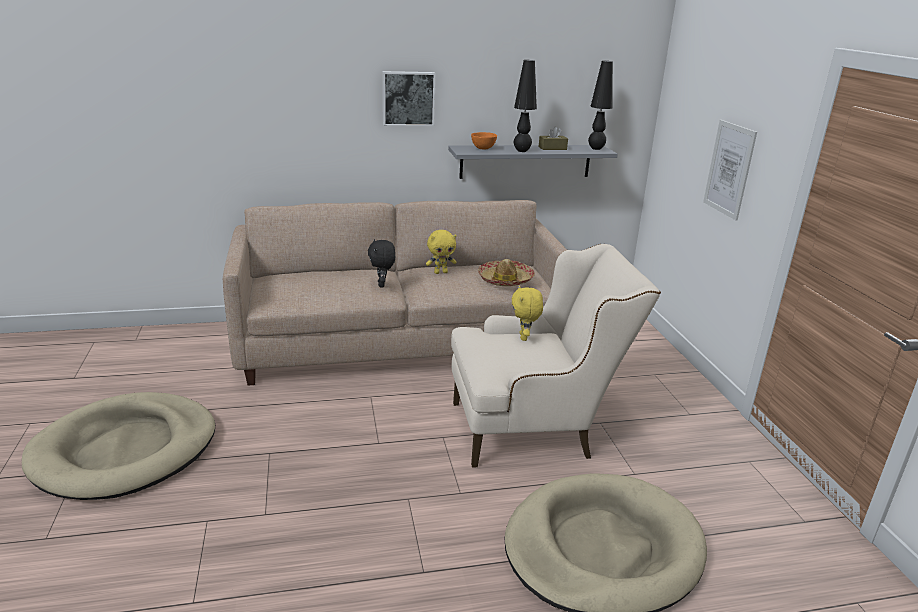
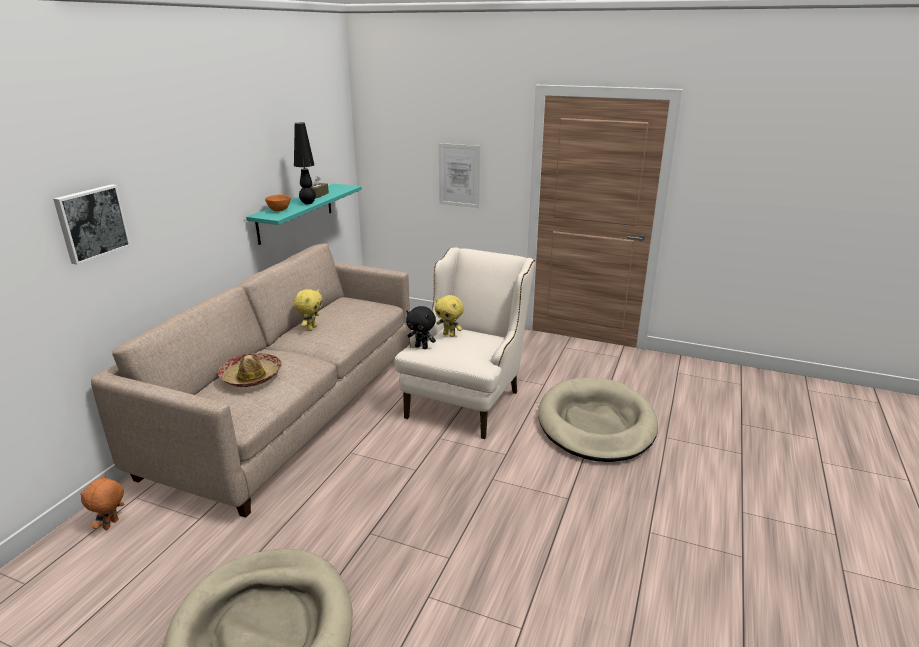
camera: 55 degrees left, 0 degrees up
(205, 339) = (111, 525): none -> orange plush toy
(382, 285) = (298, 357): black plush toy -> black plush toy (422, 347)
(408, 98) = (210, 180): picture -> picture (91, 223)
(505, 280) = (361, 310): hat -> hat (251, 376)
(525, 161) = (295, 213): grey shelf -> turquoise shelf
(596, 148) = (341, 187): black table lamp -> none

